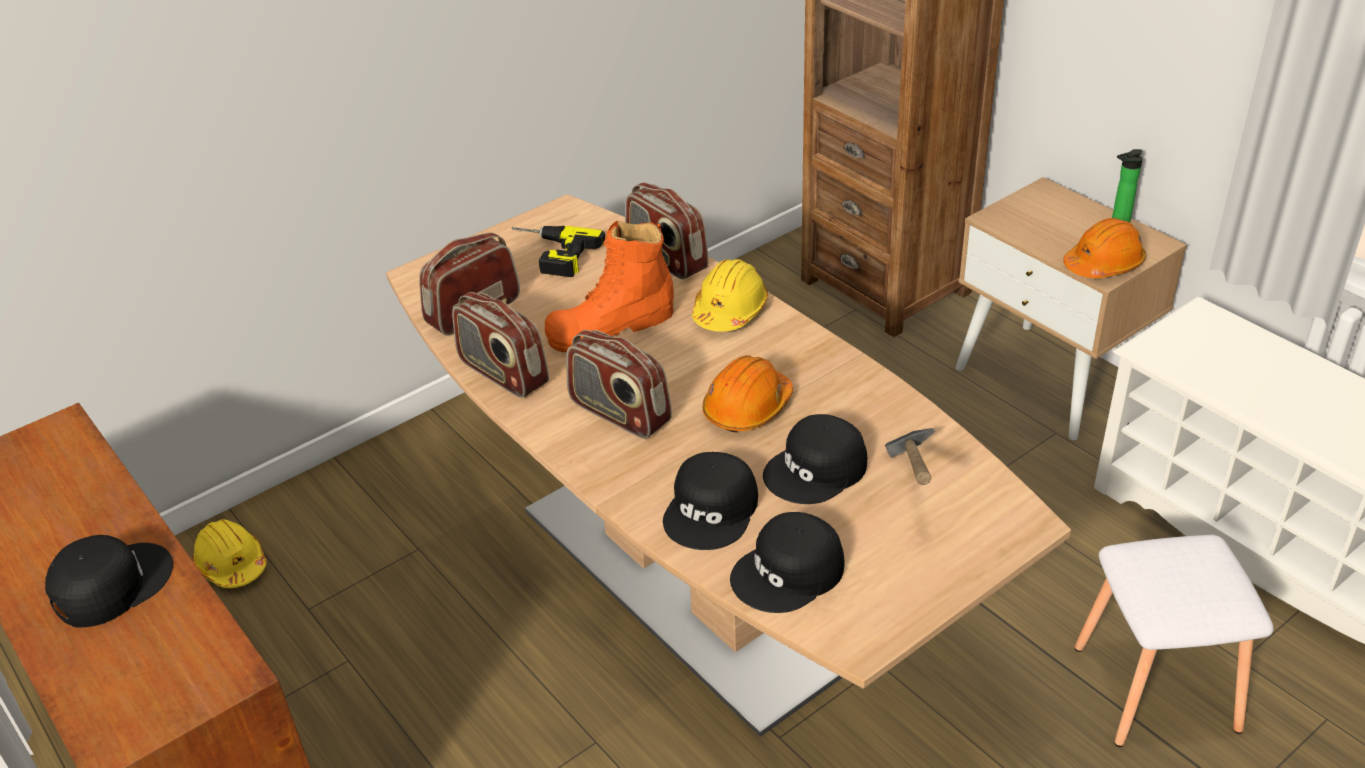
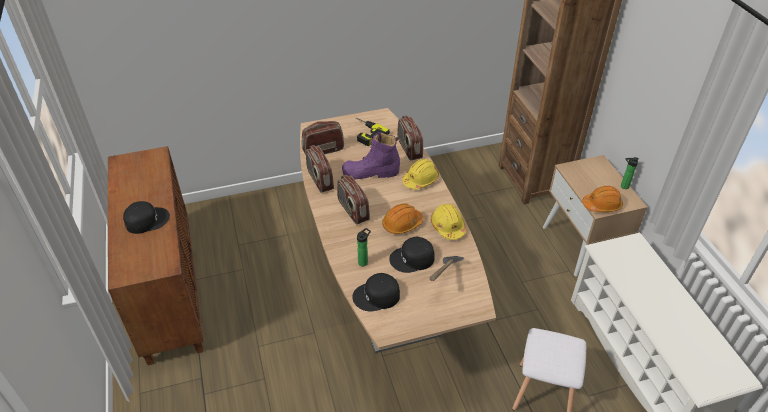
camera: 20 degrees right, 5 degrees up
(232, 564) = (220, 218): yellow hard hat -> yellow hard hat (447, 227)
(611, 326) = (371, 172): orange boot -> purple boot
(712, 510) = (364, 262): black cap -> bottle

